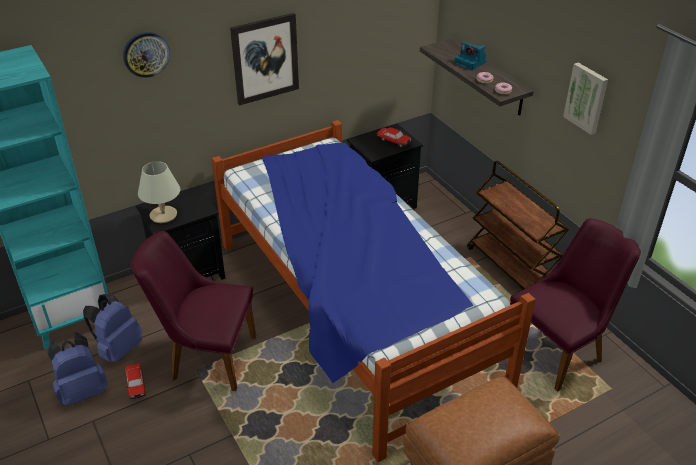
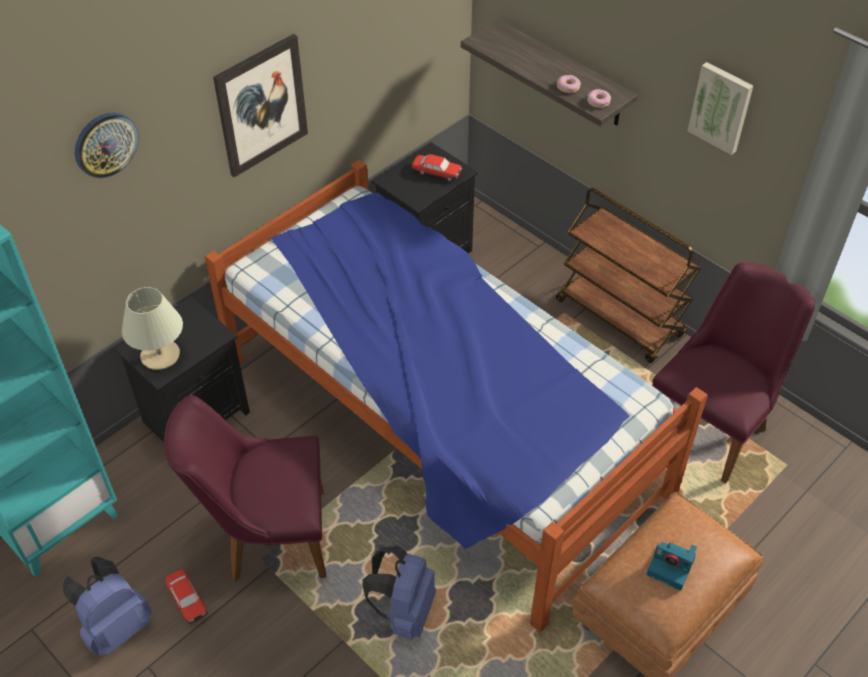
camera: 15 degrees left, 10 degrees up
(118, 349) = (141, 553): blue backpack -> blue backpack (404, 611)
(471, 63) = (540, 59): camera -> camera (672, 567)

